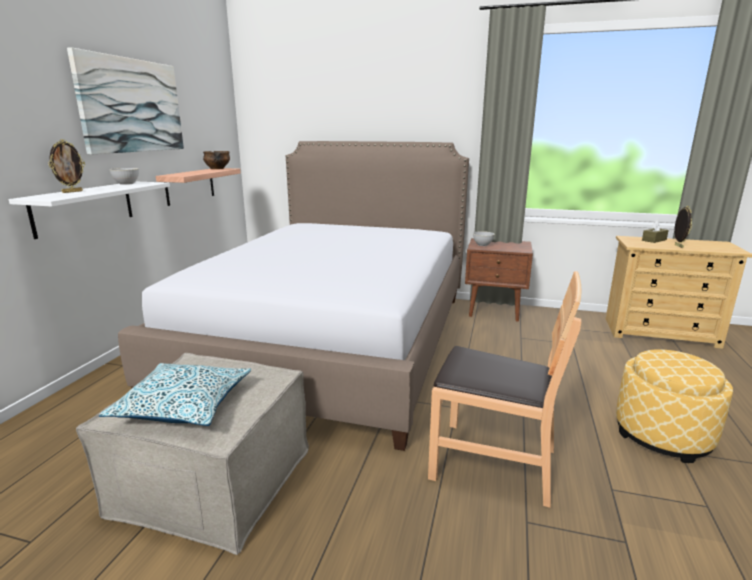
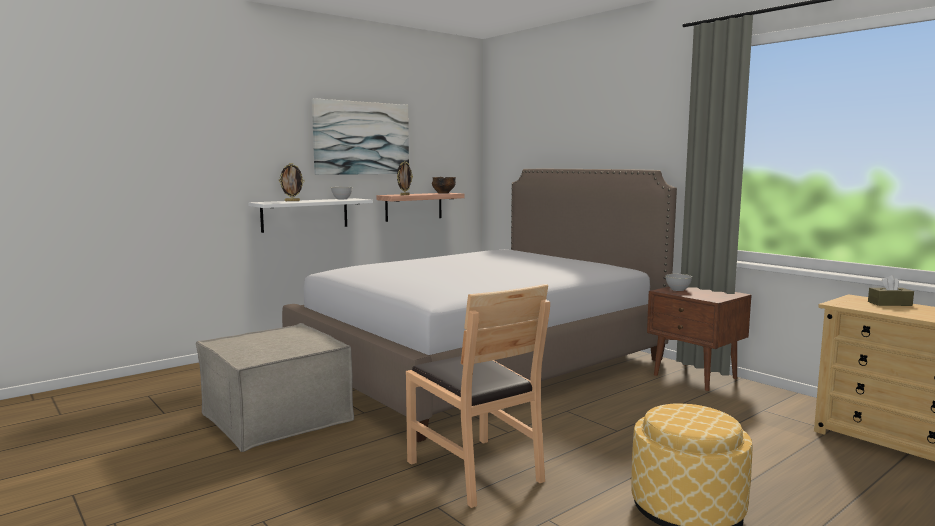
camera: 35 degrees right, 10 degrees down
(184, 405) = (255, 344): pillow -> none
(678, 246) = (903, 312): picture frame -> picture frame (404, 195)

